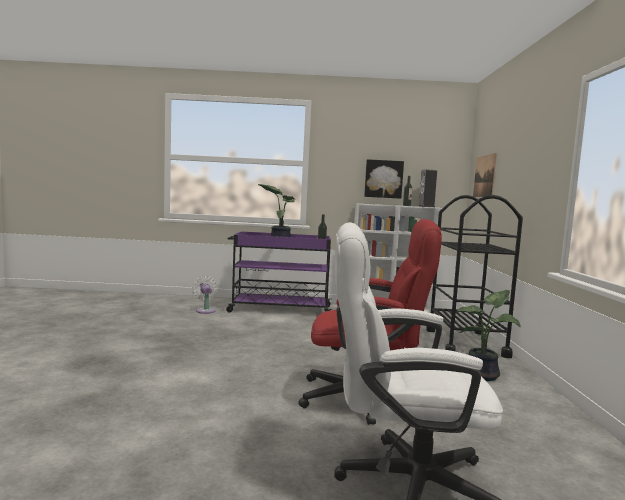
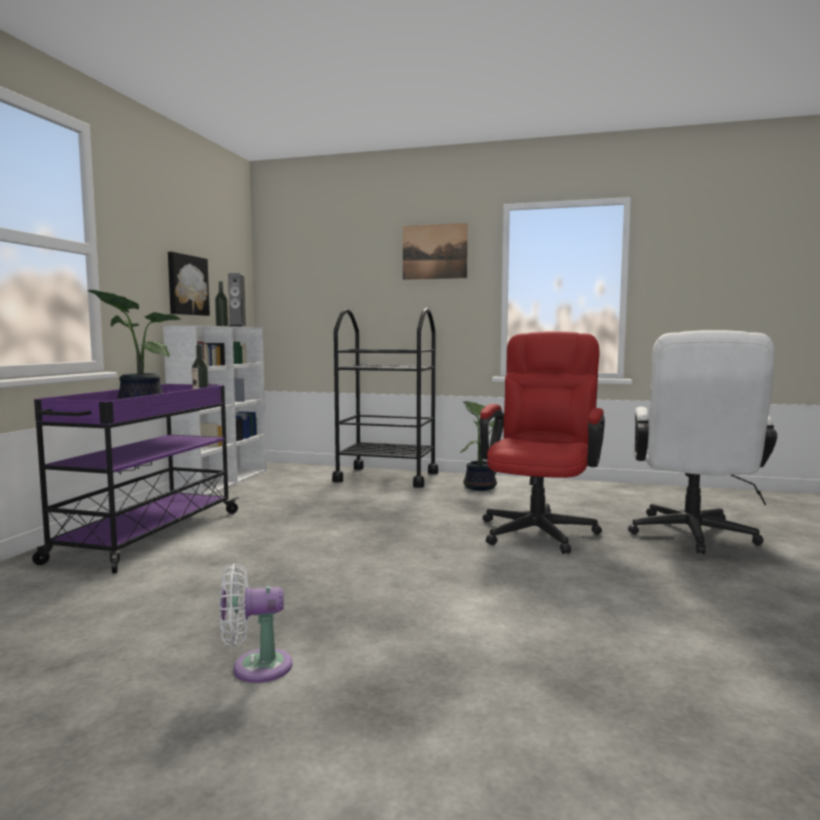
camera: 75 degrees left, 0 degrees up
(205, 310) = (70, 594): white fan -> white fan (255, 667)
(484, 176) = (308, 286): picture -> picture (434, 251)

